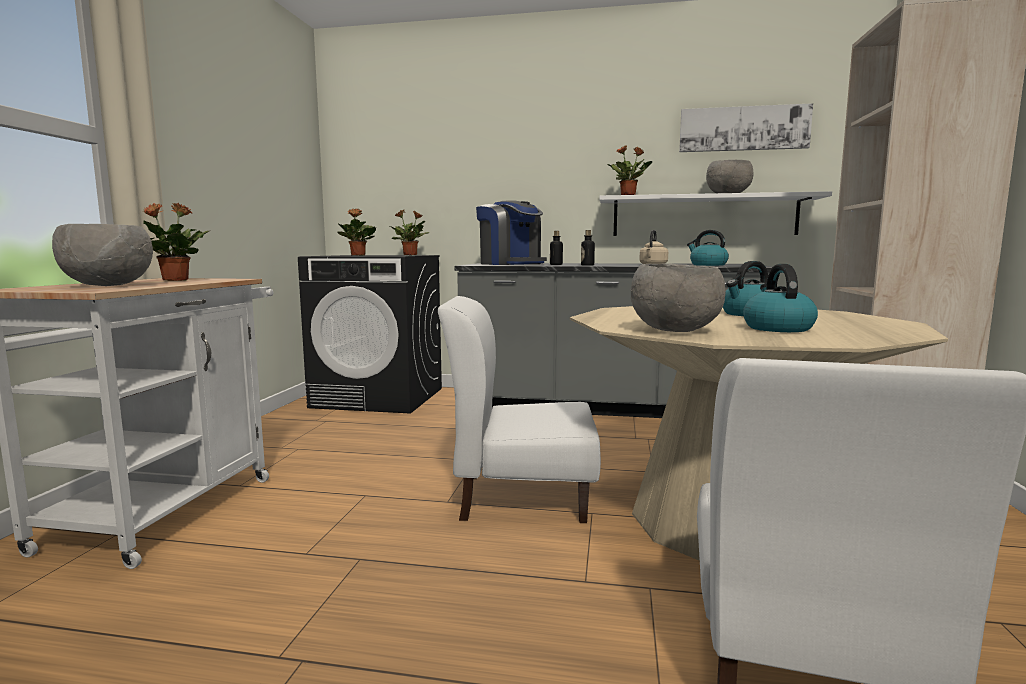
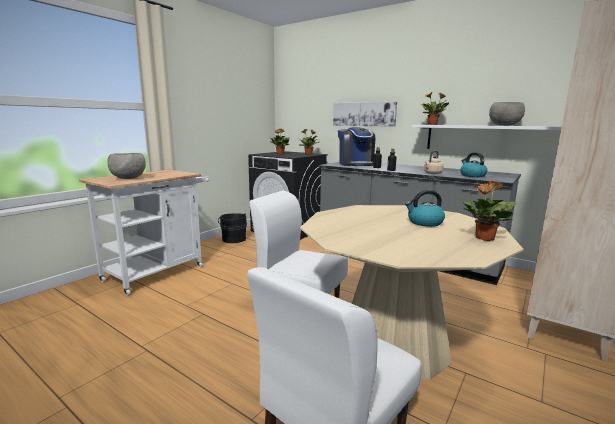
camera: 25 degrees right, 5 degrees up
(174, 280) = (164, 173): potted plant -> potted plant (484, 238)
(286, 425) = (233, 239): none -> black bucket
(674, 331) = (335, 233): grey bowl -> none
(743, 129) = (525, 77): picture -> picture (364, 114)
(777, 328) = (401, 239): kettle -> none

